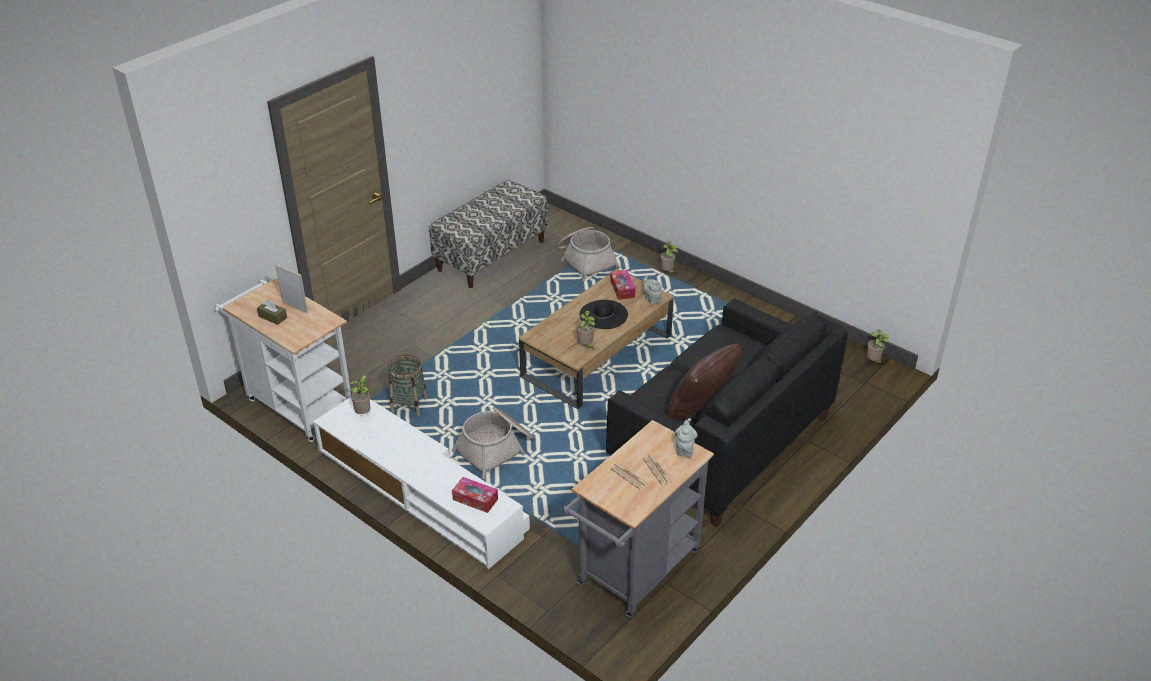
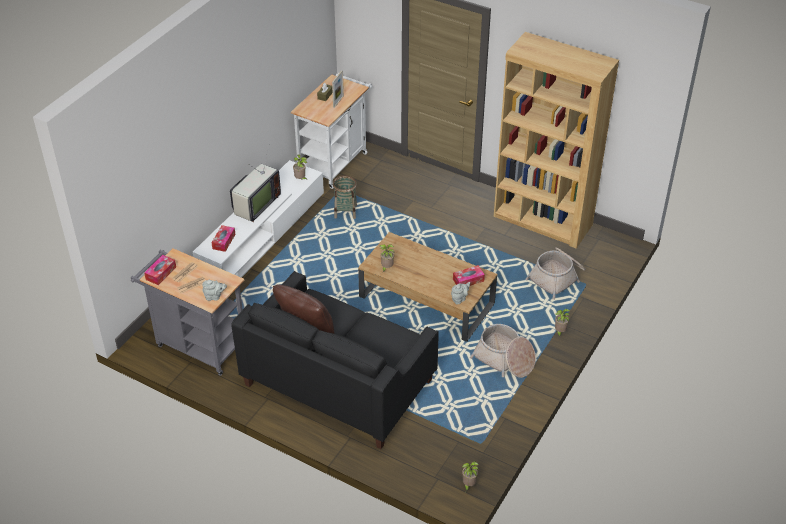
camera: 80 degrees right, 5 degrees up
(407, 461) = (255, 206): none -> television
(491, 255) = (542, 221): bench -> brown bookcase
(496, 448) = (308, 261): basket -> basket (504, 359)
(603, 314) = (429, 273): black hat -> none
(625, 502) = (161, 273): none -> tissue box

